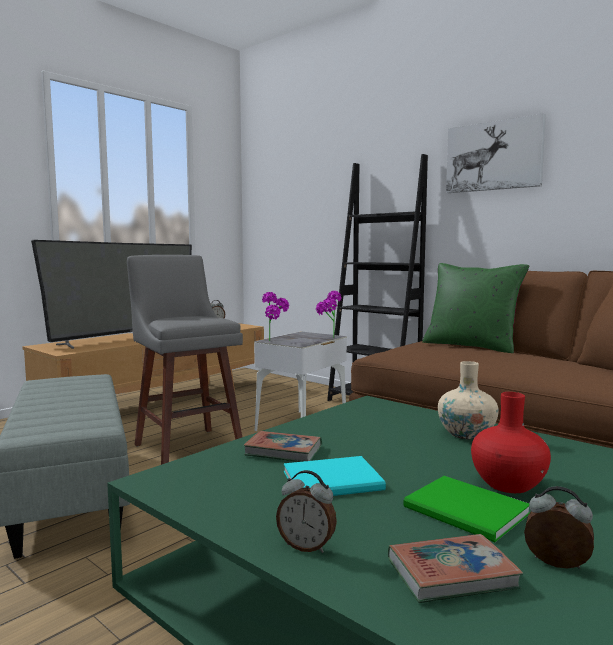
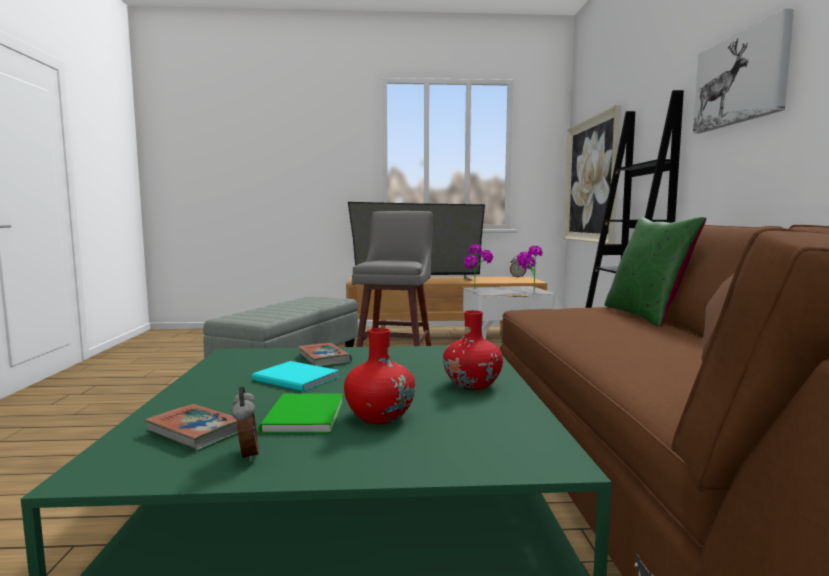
camera: 45 degrees right, 0 degrees up
(288, 222) = (591, 180): none -> picture
(306, 546) = (191, 396): alarm clock -> none
(466, 434) = (472, 385): beige vase -> red vase

